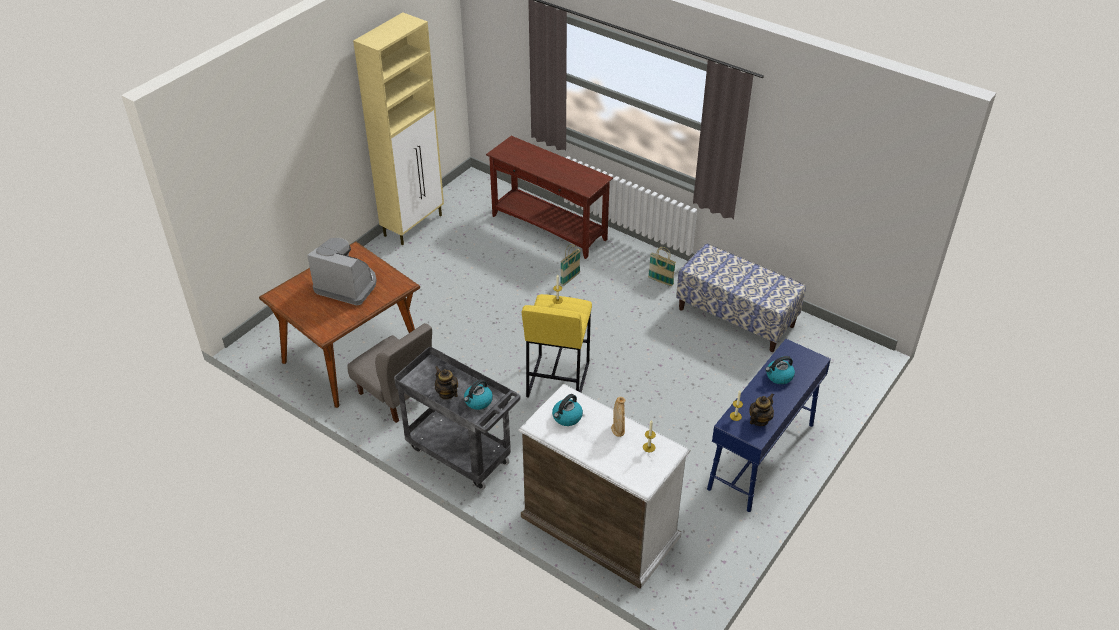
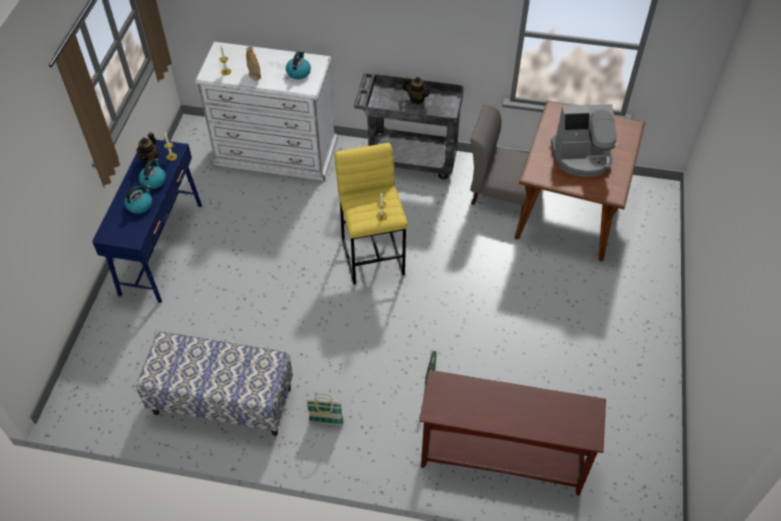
camera: 155 degrees right, 10 degrees up
(414, 225) = (658, 393): beige cabinet -> none
(478, 401) = (388, 101): kettle -> kettle (153, 180)

